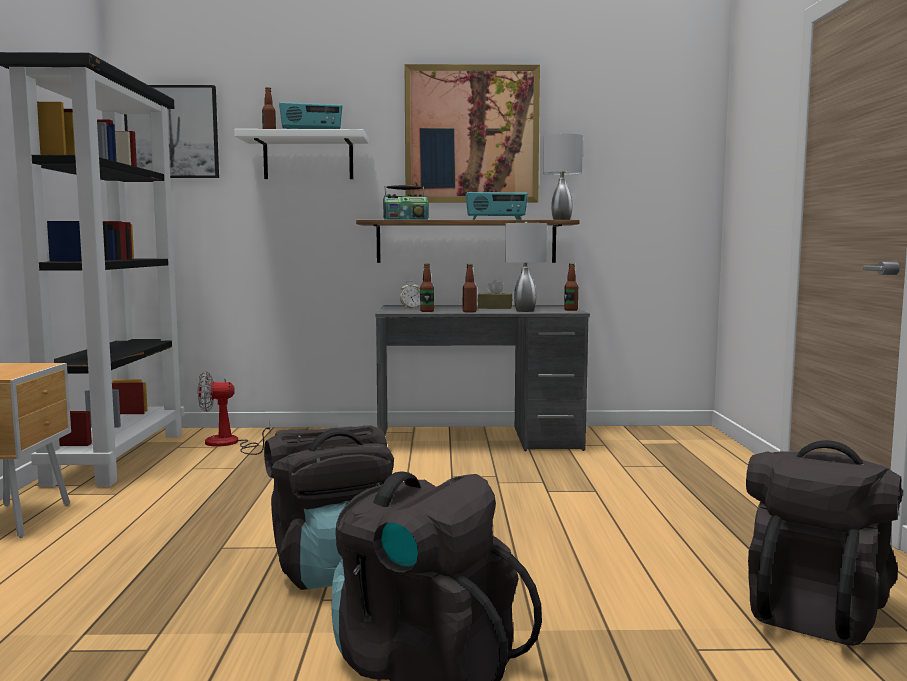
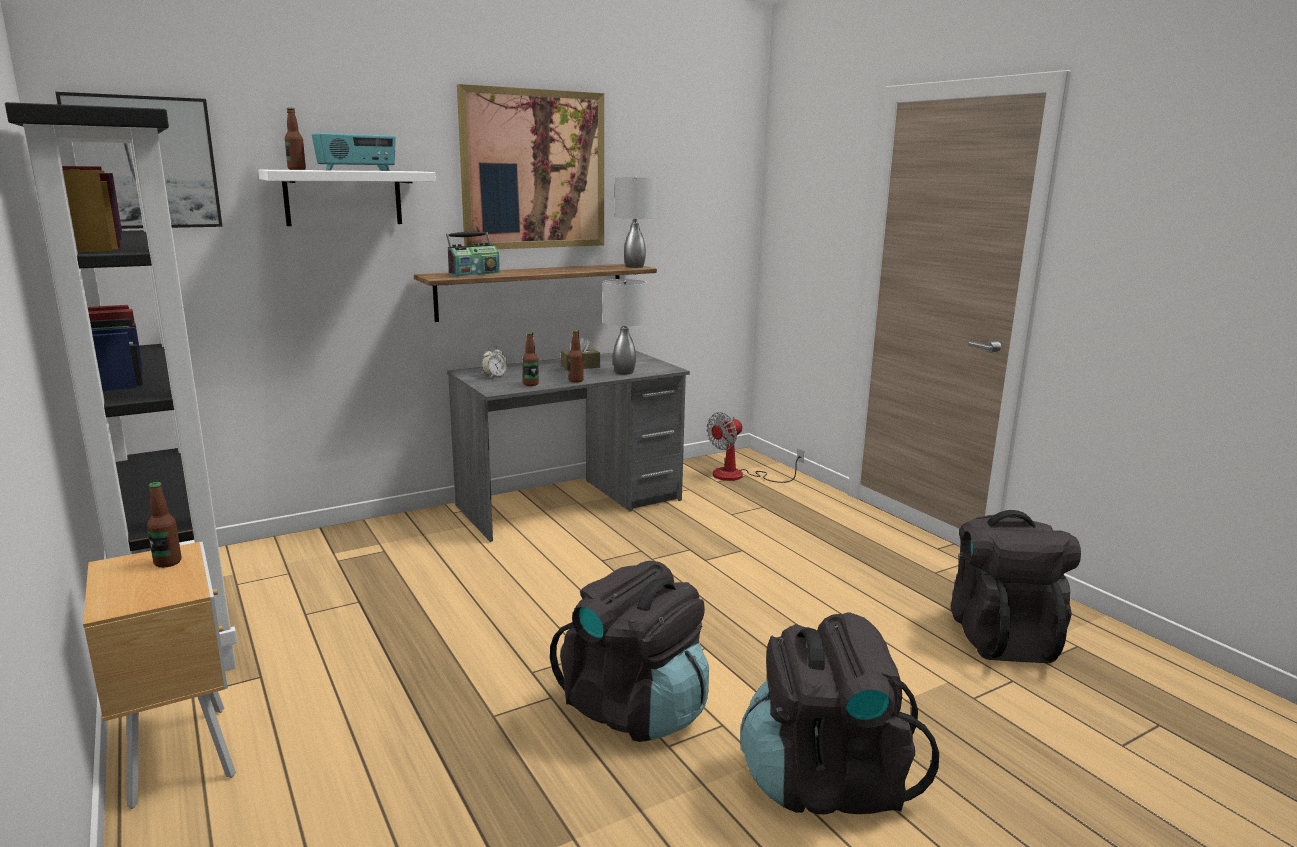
camera: 30 degrees left, 10 degrees up
(229, 444) = (300, 566): fan -> fan (739, 476)
(496, 219) = (572, 269): radio -> none
(570, 310) = (661, 365): bottle -> bottle (168, 562)

